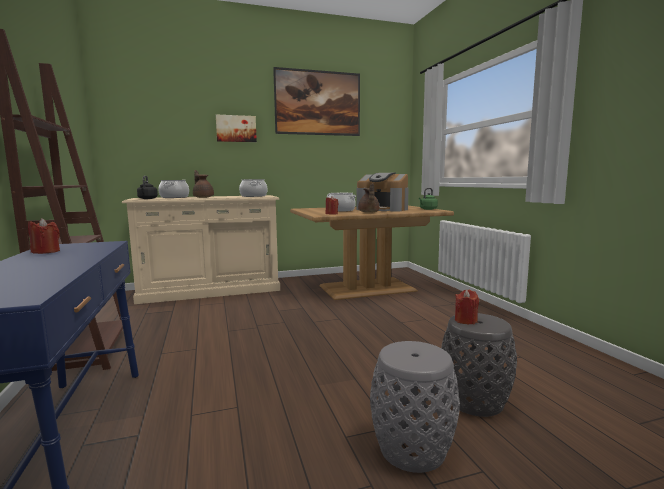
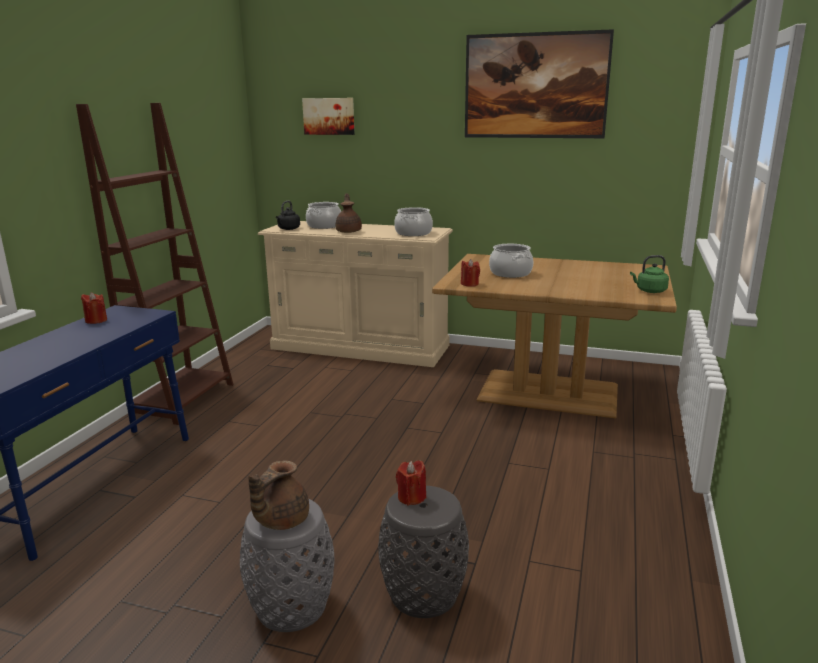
camera: 35 degrees right, 10 degrees up
(236, 128) = (411, 131): picture -> picture (329, 116)
(368, 212) = (529, 287): brown teapot -> brown teapot (280, 520)
(383, 209) = (578, 279): coffee machine -> none

